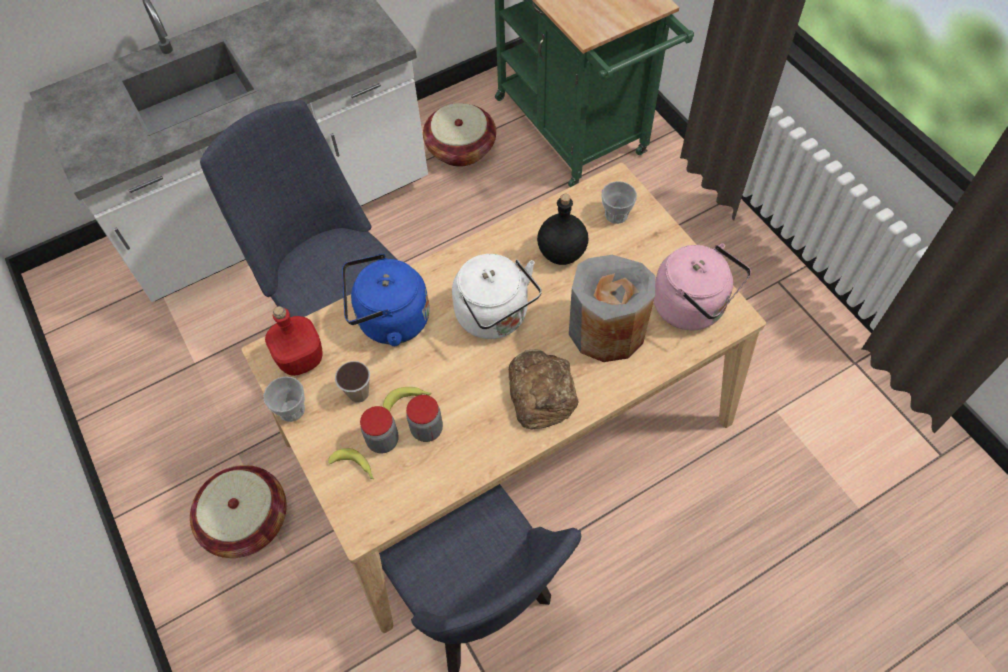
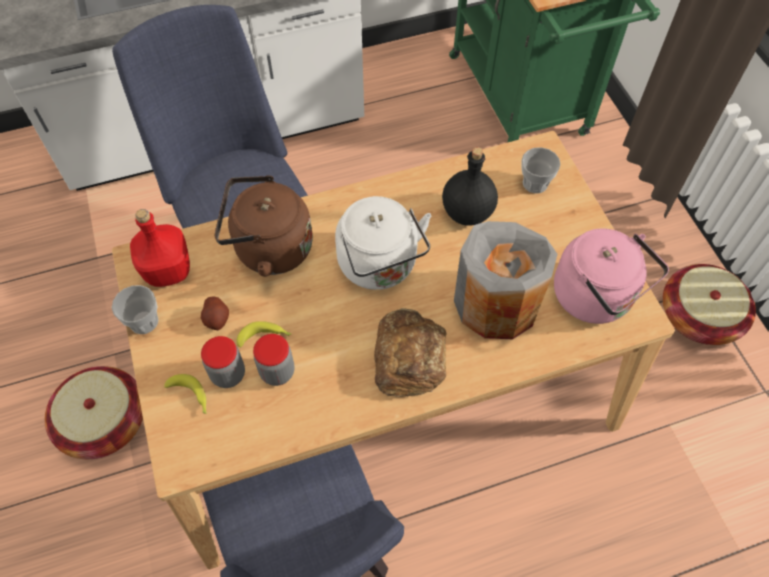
camera: 10 degrees right, 0 degrees up
(358, 393) = (217, 319): cup -> potato
(389, 321) = (268, 249): blue kettle -> brown kettle
(461, 148) = (404, 98): basket -> basket (698, 316)

